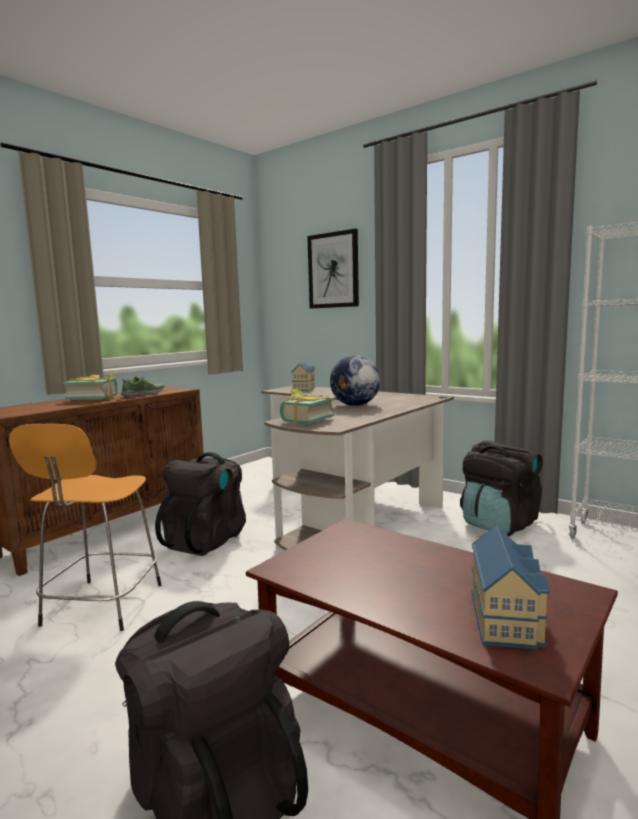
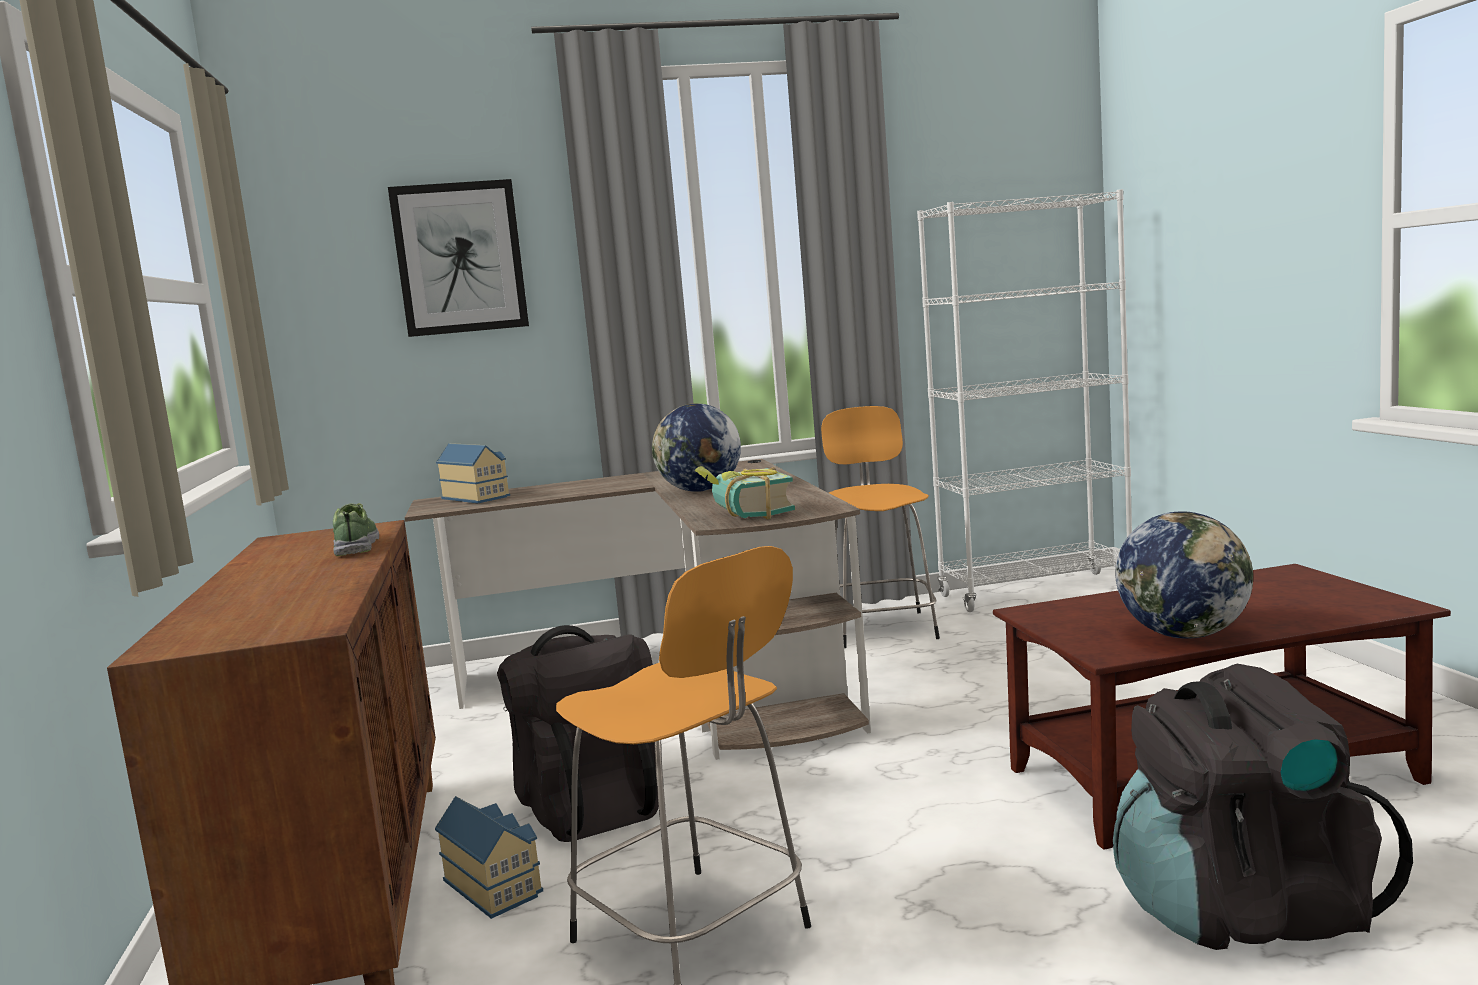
camera: 50 degrees left, 0 degrees up
(95, 398) = (287, 574): book -> none
(344, 584) = (1184, 635): none -> globe
(499, 524) = (882, 628): black backpack -> orange stool
(507, 616) = (1313, 598): toy house -> toy house (495, 885)

